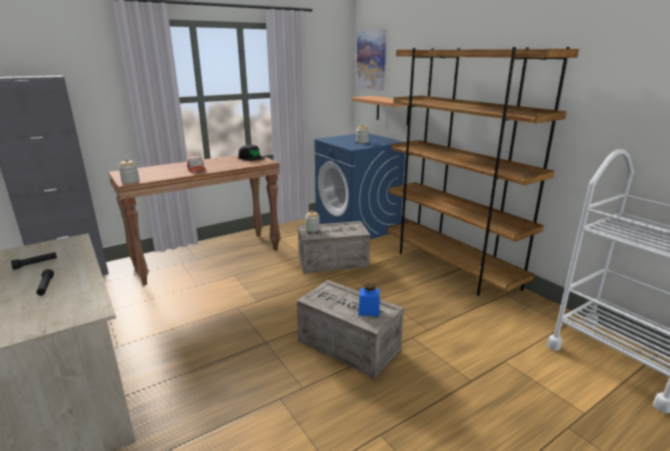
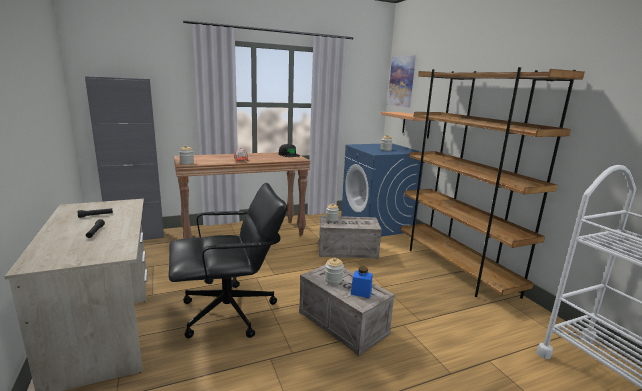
camera: 10 degrees right, 5 degrees down
(218, 354) = (229, 312): none -> black office chair
(335, 301) = (333, 280): none -> jar

